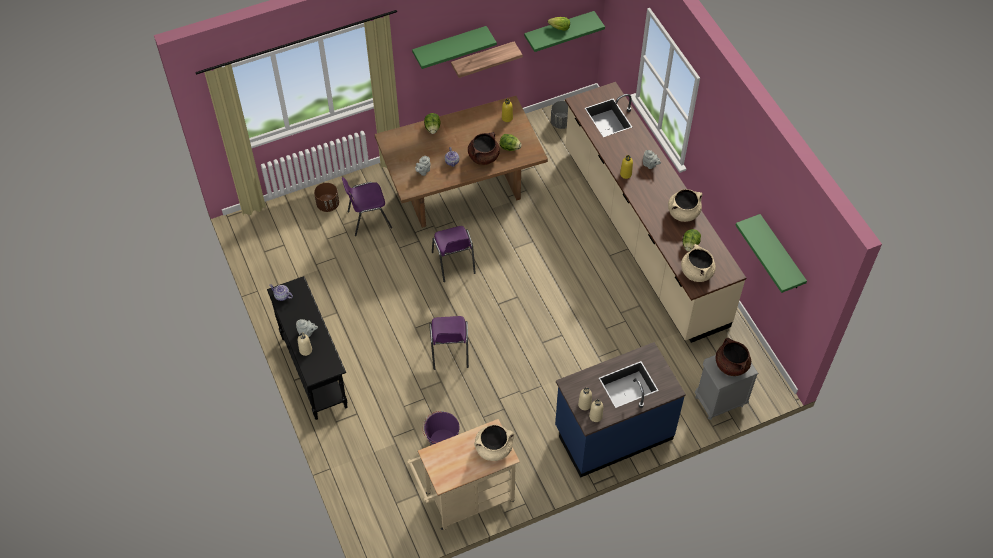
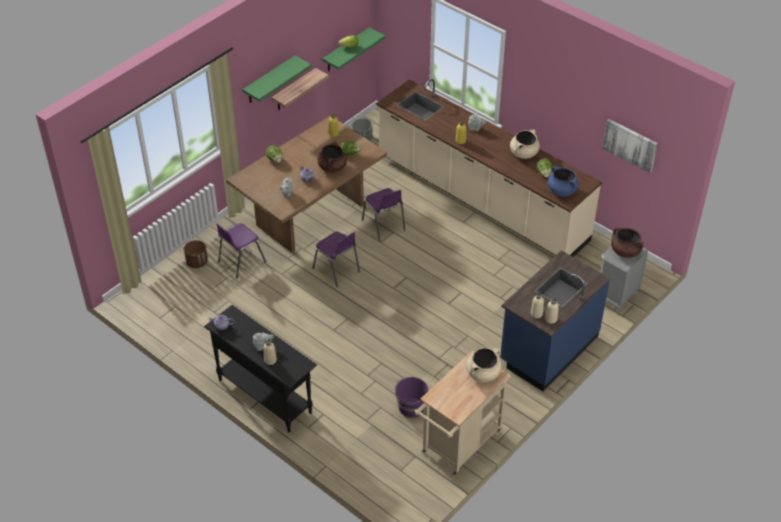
camera: 25 degrees left, 10 degrees down
(449, 352) = (375, 338): purple chair -> purple chair (384, 226)
(696, 272) = (561, 190): beige cooking pot -> blue cooking pot
(781, 254) = (630, 145): green shelf -> picture

